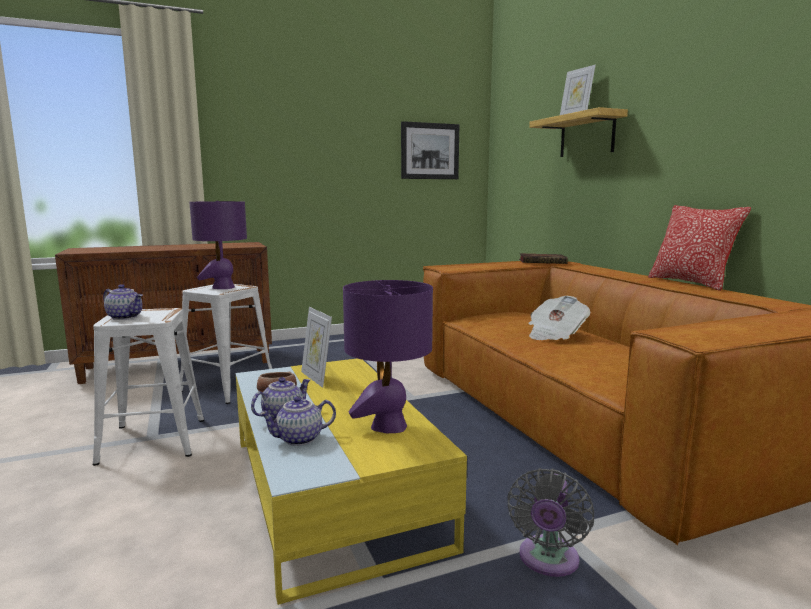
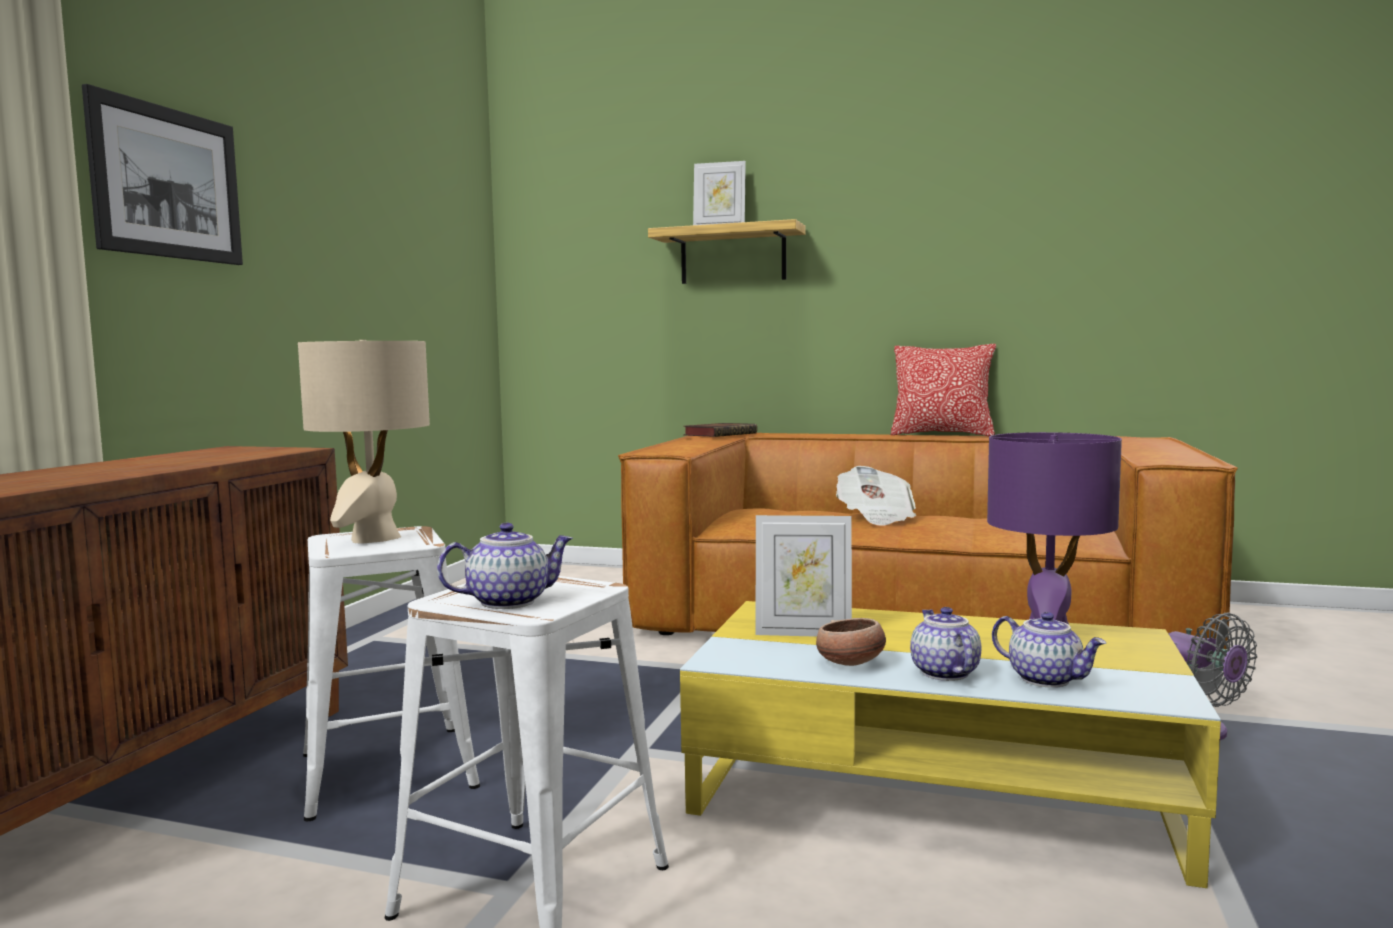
camera: 50 degrees left, 5 degrees down
(223, 287) = (374, 538): purple table lamp -> beige table lamp
(299, 439) = (1046, 679): teapot -> teapot turned 60 degrees counterclockwise
(430, 151) = (434, 263): picture -> picture (167, 183)

